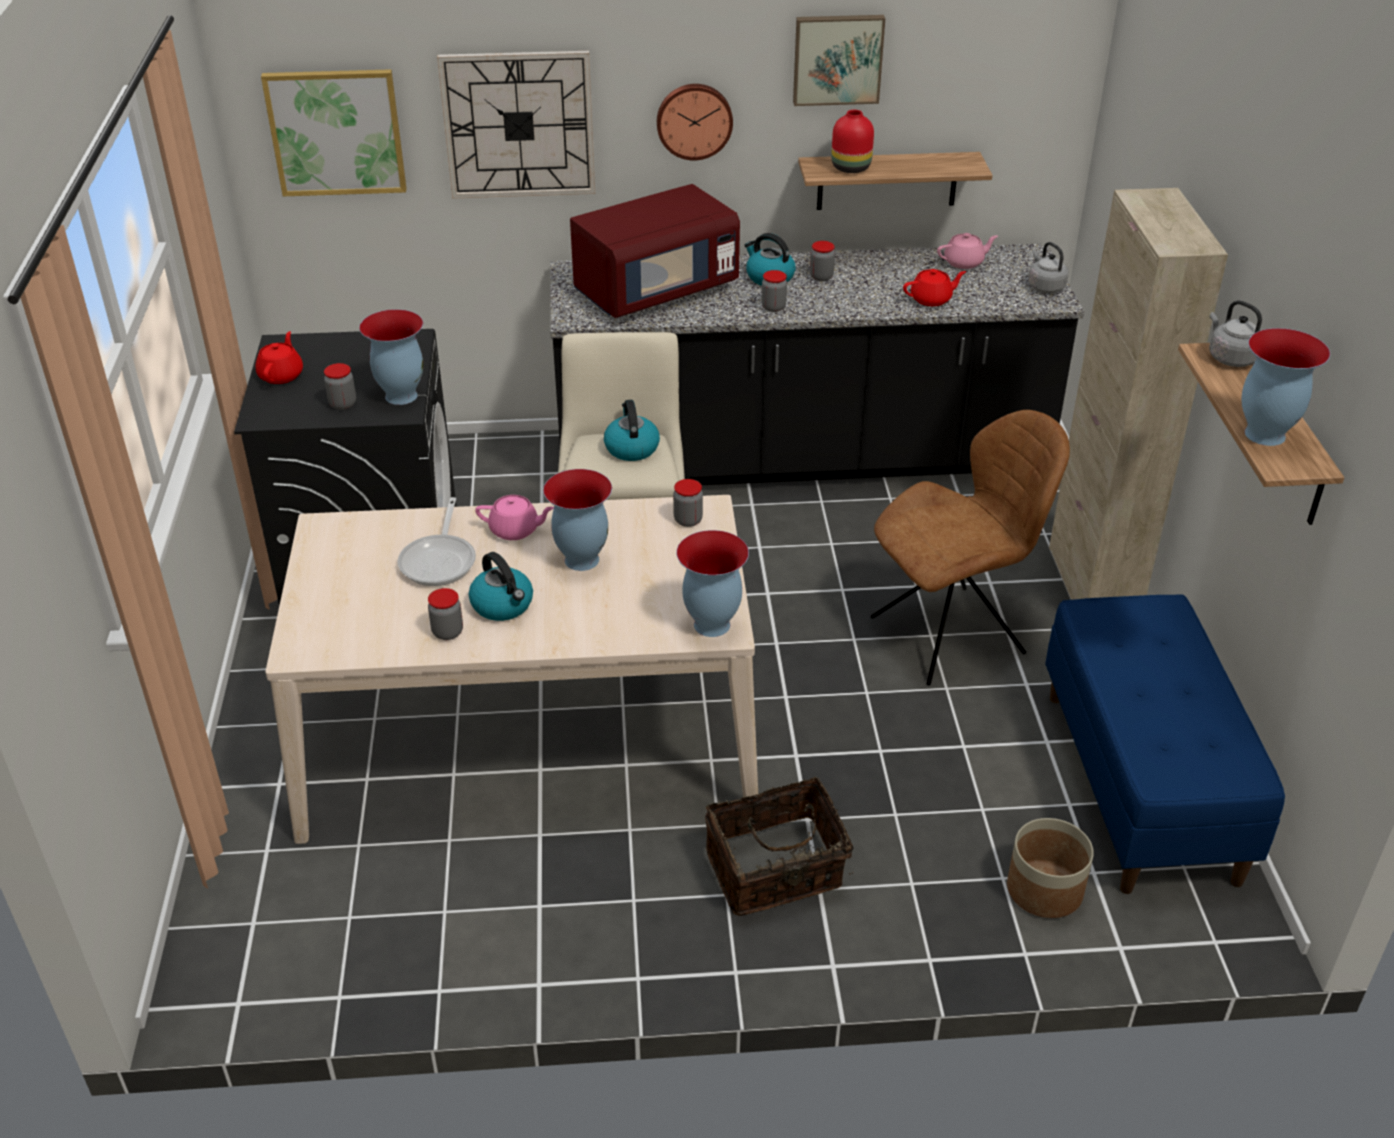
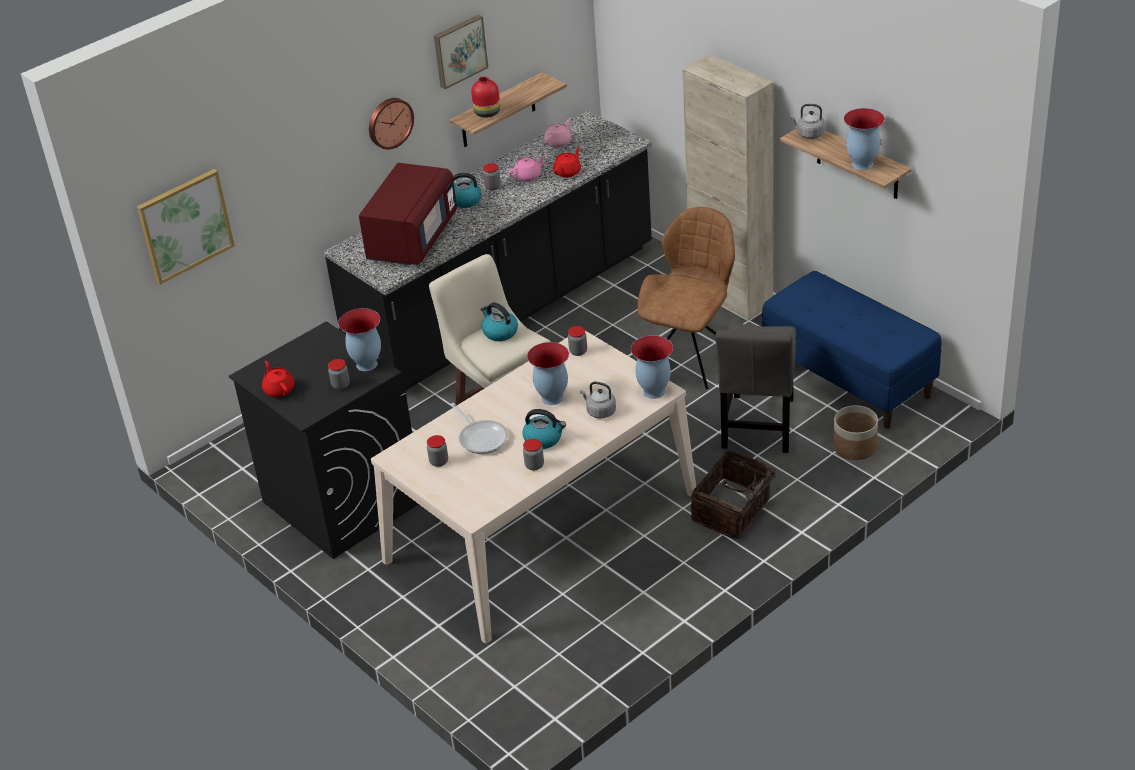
camera: 35 degrees left, 0 degrees up
(515, 530) = (498, 403): pink teapot -> pink teapot (528, 176)
(519, 125) = (292, 170): wall clock -> none
(773, 307) = (490, 217): jar -> jar (439, 462)
(939, 776) = (758, 427): none -> grey chair
(1045, 287) = (616, 137): grey kettle -> grey kettle (599, 411)

